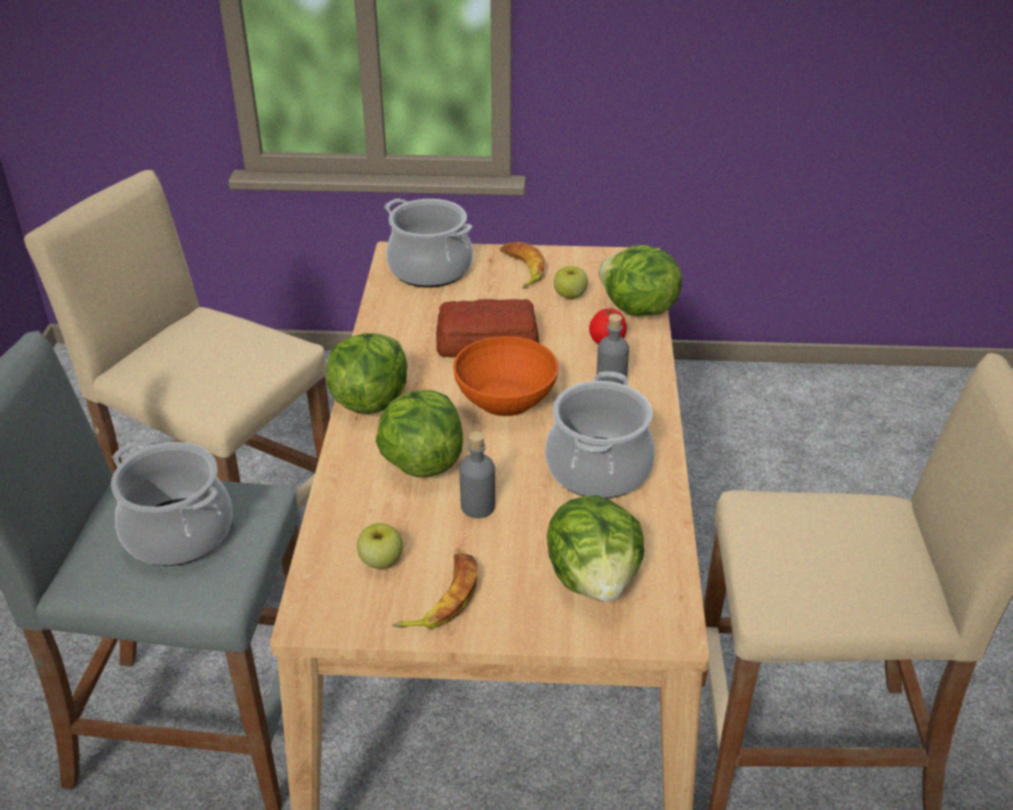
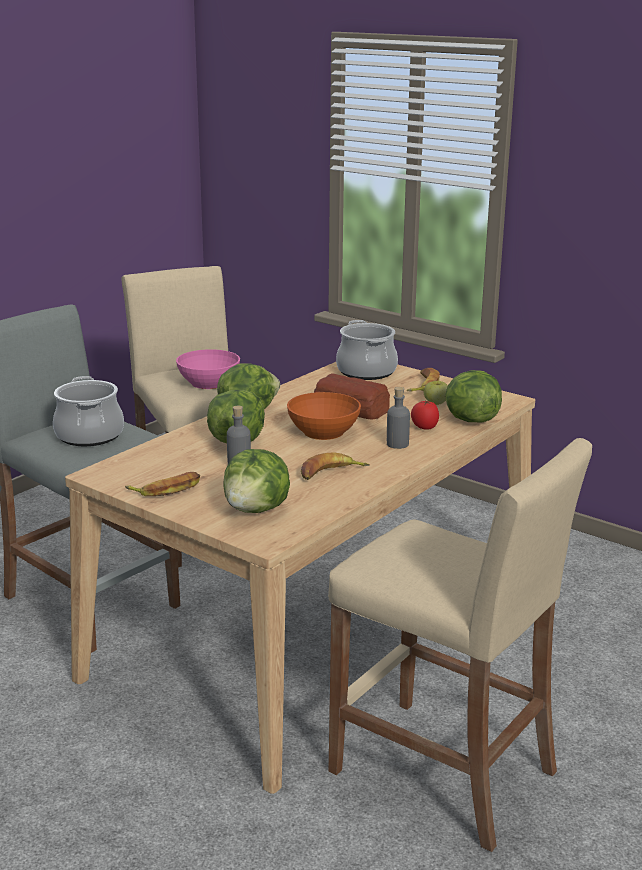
camera: 35 degrees right, 15 degrees down
(229, 358) = (208, 383): none -> pink bowl
(381, 561) = (158, 467): apple -> none
(599, 469) = (331, 473): cooking pot -> banana

